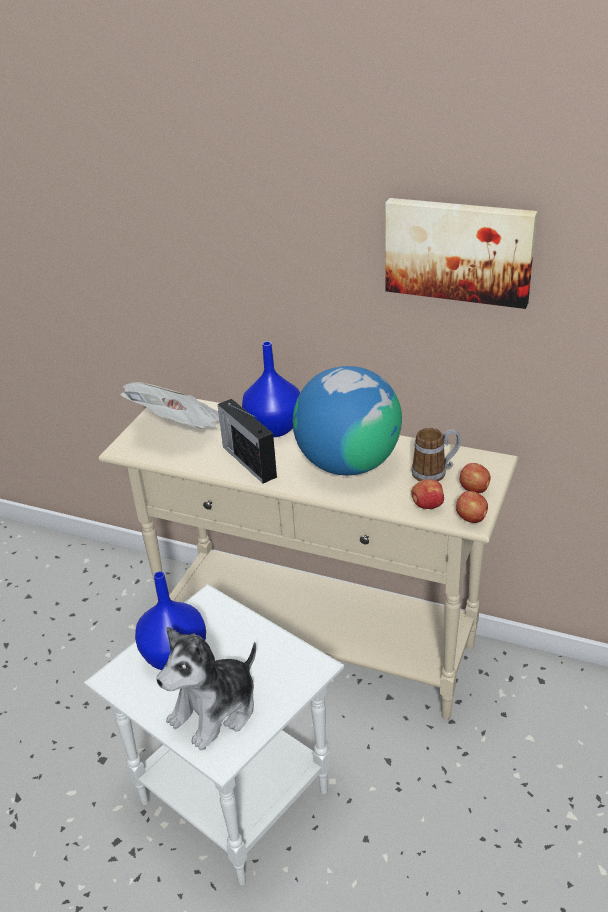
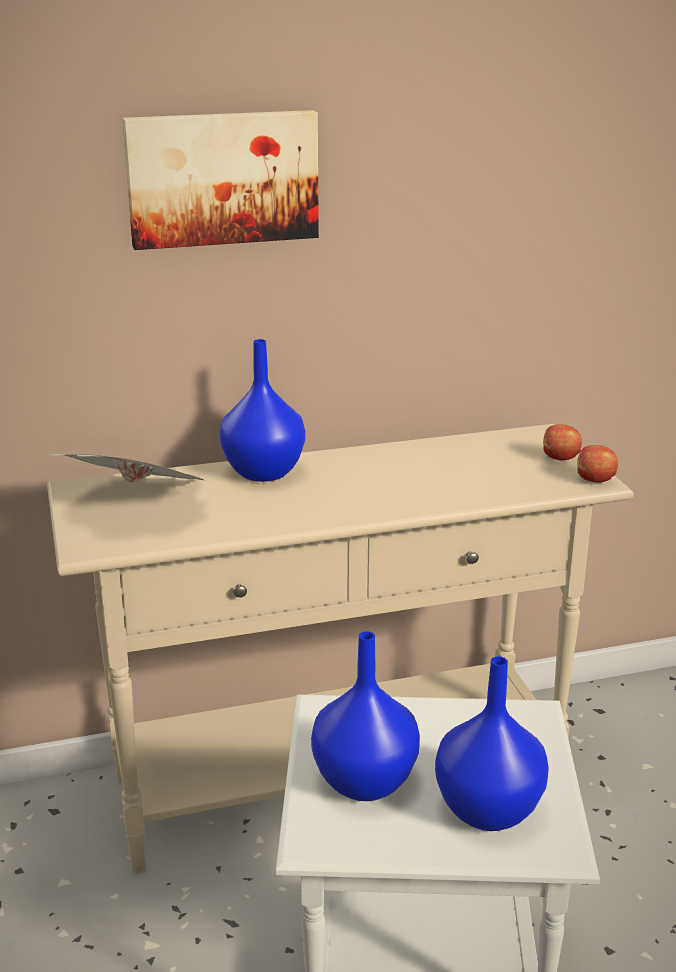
camera: 40 degrees left, 10 degrees down
(215, 710) = (490, 809): plush toy -> blue vase
(248, 461) = (280, 508): radio -> none
(348, 463) = (400, 476): globe -> none
(427, 505) = (538, 484): apple -> none
(435, 472) = (501, 457): mug -> none
(459, 250) = (480, 172): picture -> picture (222, 178)

